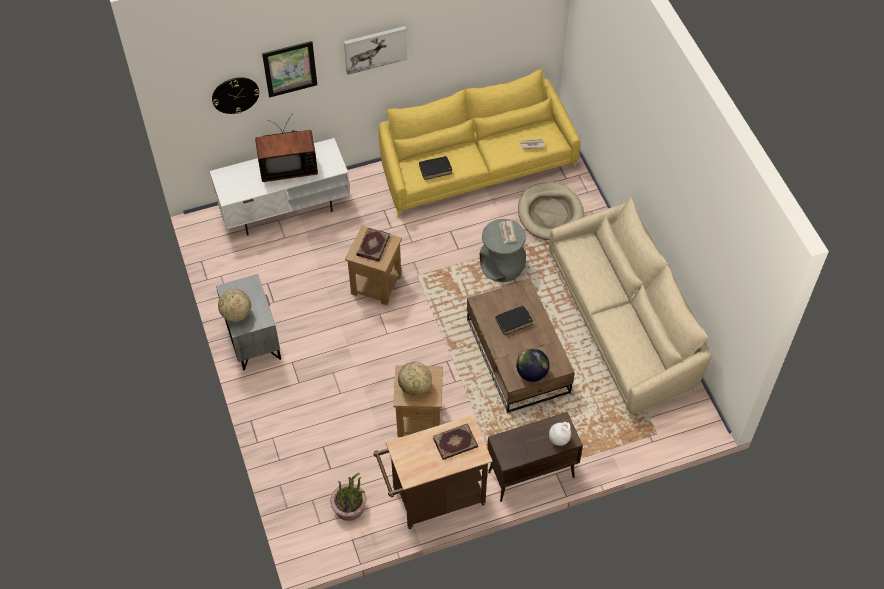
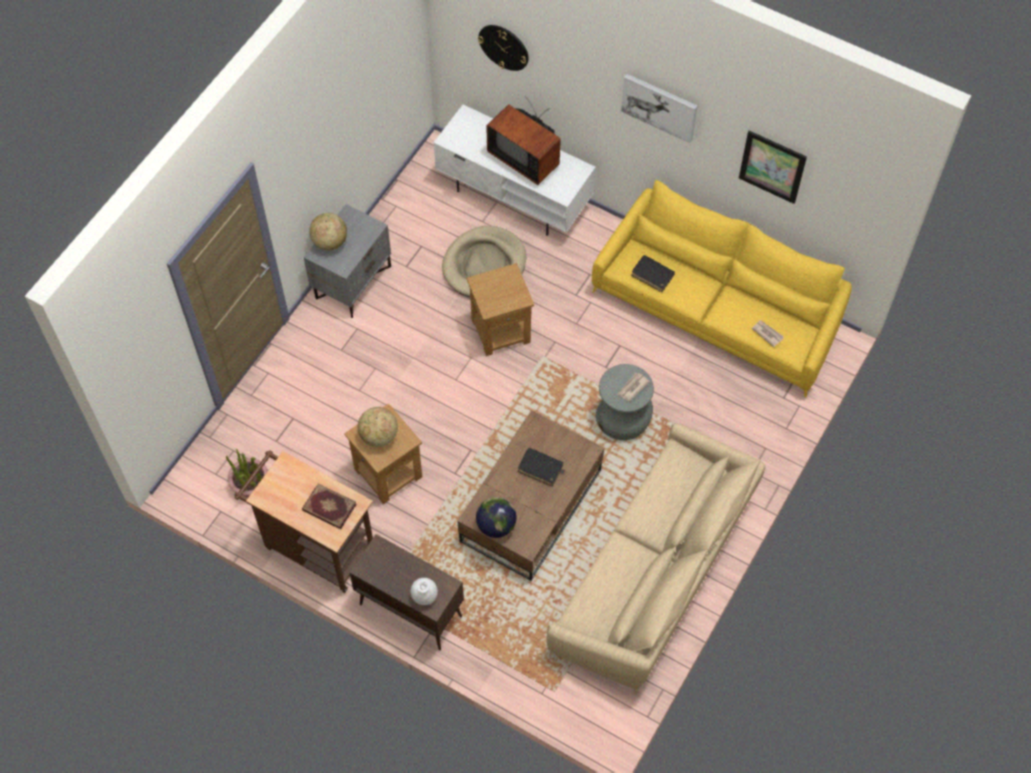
camera: 50 degrees right, 5 degrees up
(290, 68) = (564, 61): picture -> picture (772, 166)
(372, 245) = (502, 288): book -> none
(550, 214) = (725, 415): beige dog bed -> beige dog bed (484, 265)

